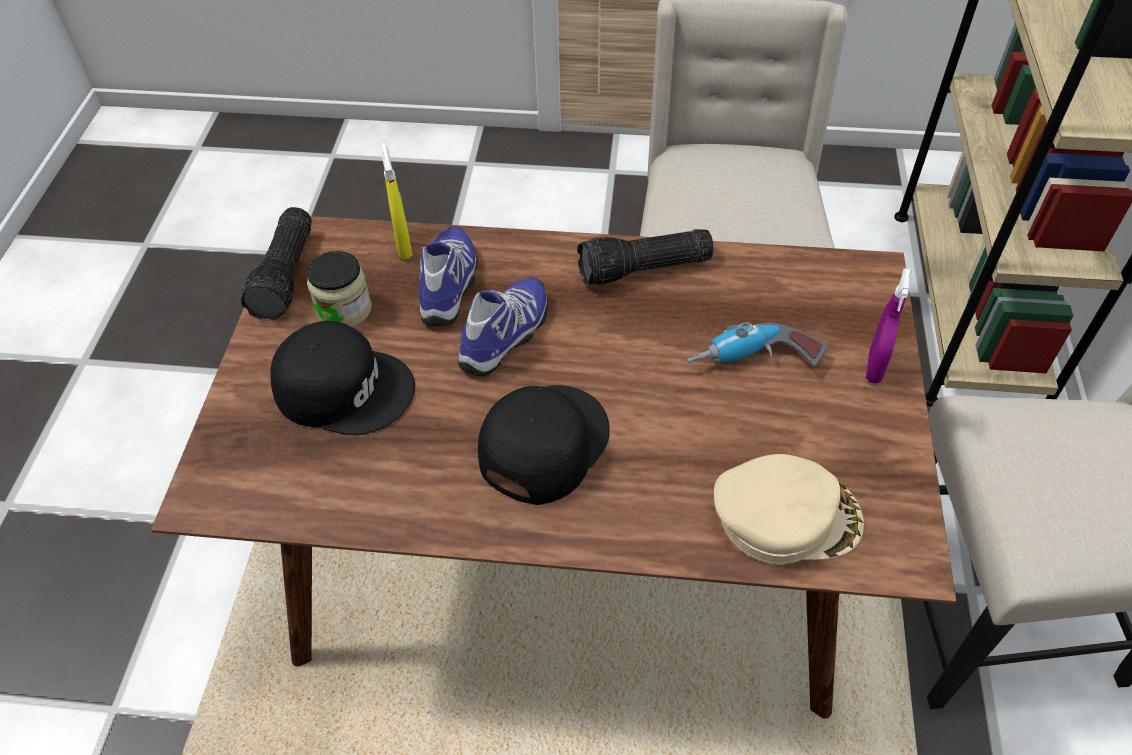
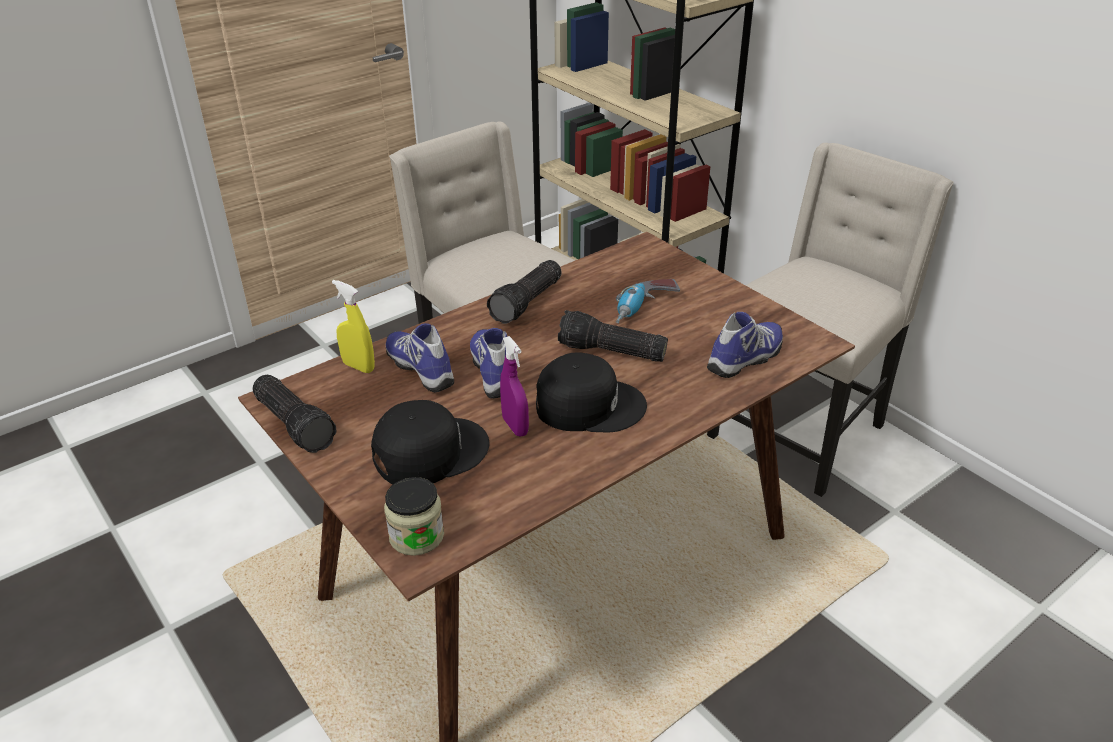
camera: 45 degrees left, 15 degrees down
(344, 309) = (367, 417): jar -> jar (416, 536)
(542, 443) = (589, 404): black cap -> black cap turned 105 degrees clockwise
(646, 394) = (610, 352): none -> flashlight
(786, 515) = (747, 359): beige cap -> shoe
(874, 367) = (700, 281): purple spray bottle -> purple spray bottle (515, 426)

